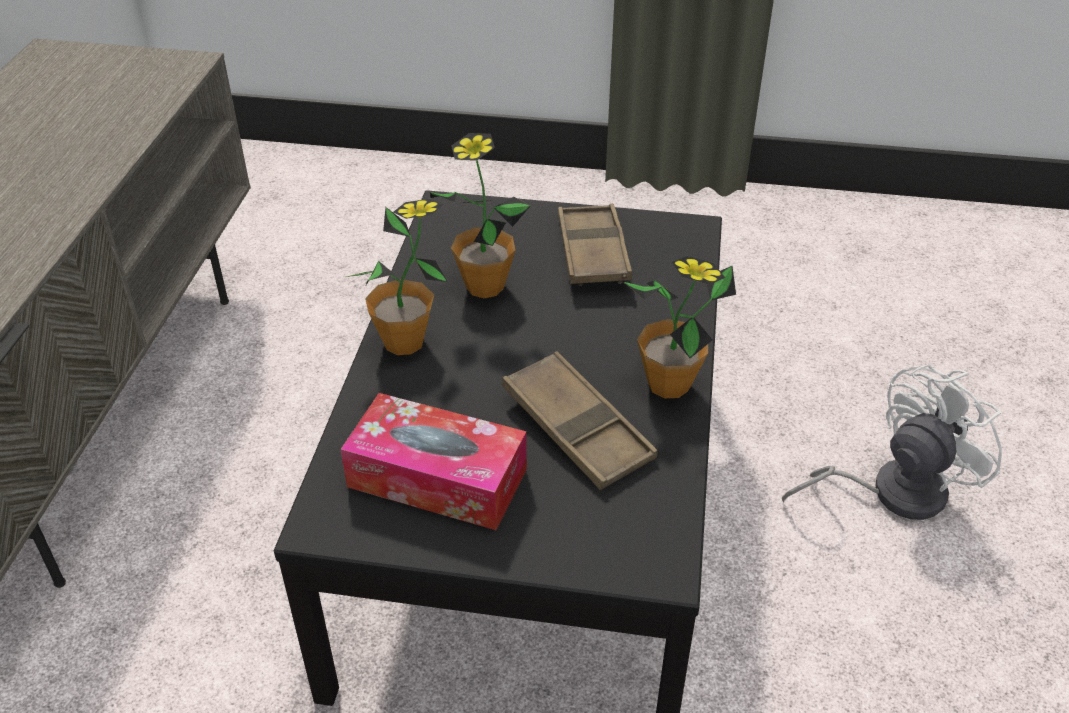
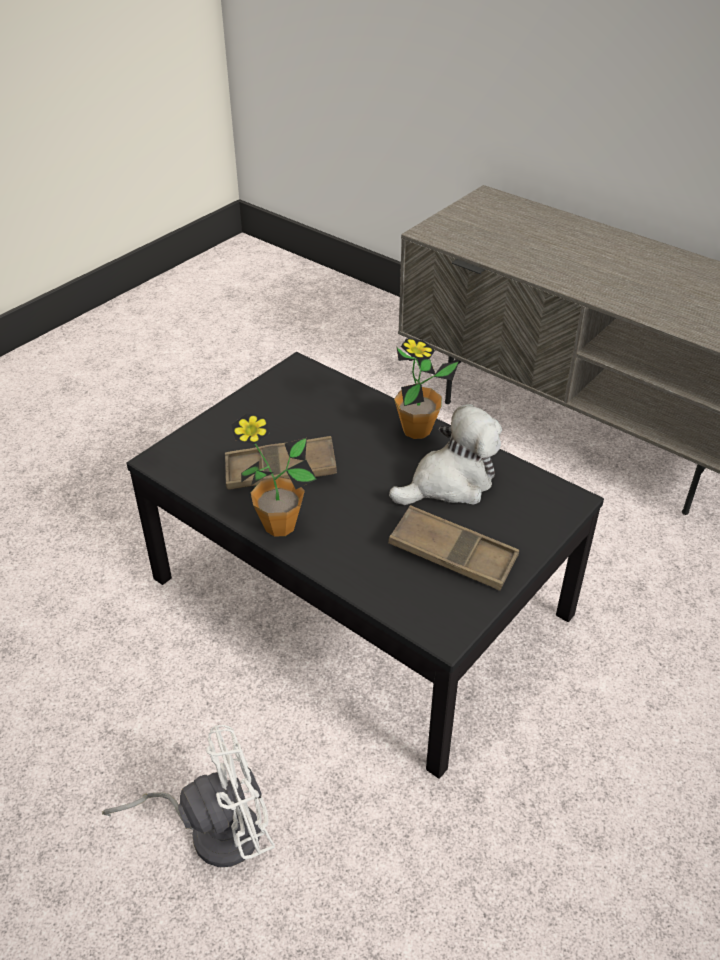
camera: 120 degrees right, 0 degrees up
(437, 478) = (292, 408): tissue box -> none
(485, 286) = (450, 483): potted plant -> plush toy
(891, 491) = (213, 829): white fan -> white fan turned 105 degrees counterclockwise

